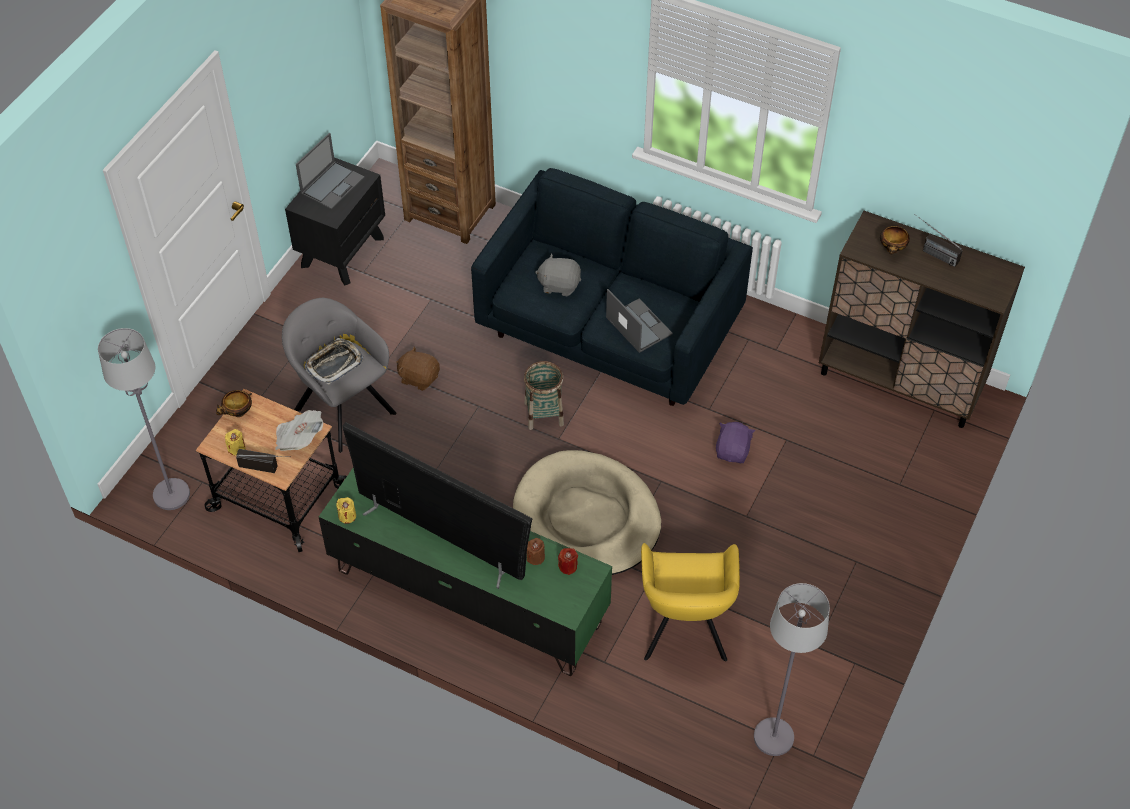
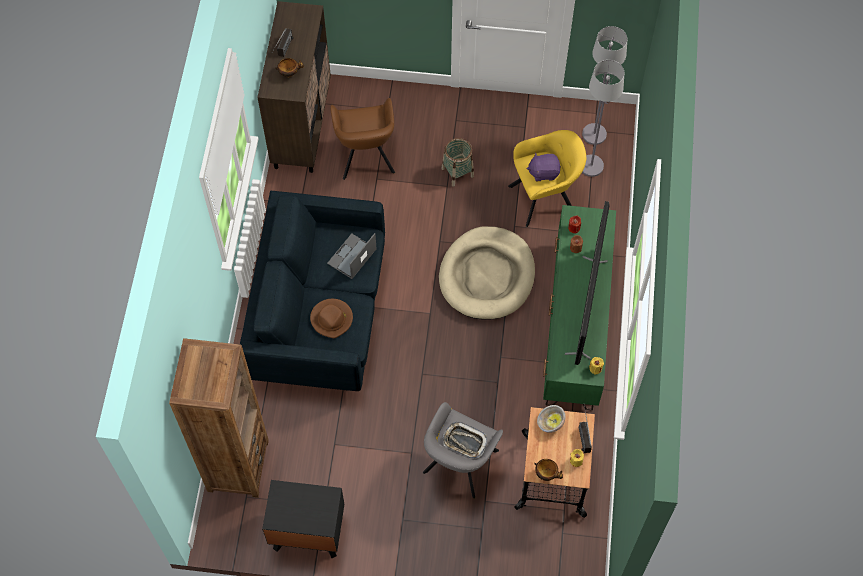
camera: 110 degrees left, 10 degrees up
(171, 494) = (582, 549): grey floor lamp -> grey floor lamp (591, 166)
(299, 438) = (550, 423): newspaper -> bowl
(332, 185) = (295, 511): laptop -> none
(419, 377) = (412, 423): brown plush toy -> none
(544, 414) = (412, 329): basket -> basket (457, 172)
(559, 284) = (332, 319): grey plush toy -> brown hat
(733, 451) = (398, 207): purple plush toy -> purple plush toy (543, 172)
(825, 437) = (365, 158): none -> brown armchair

